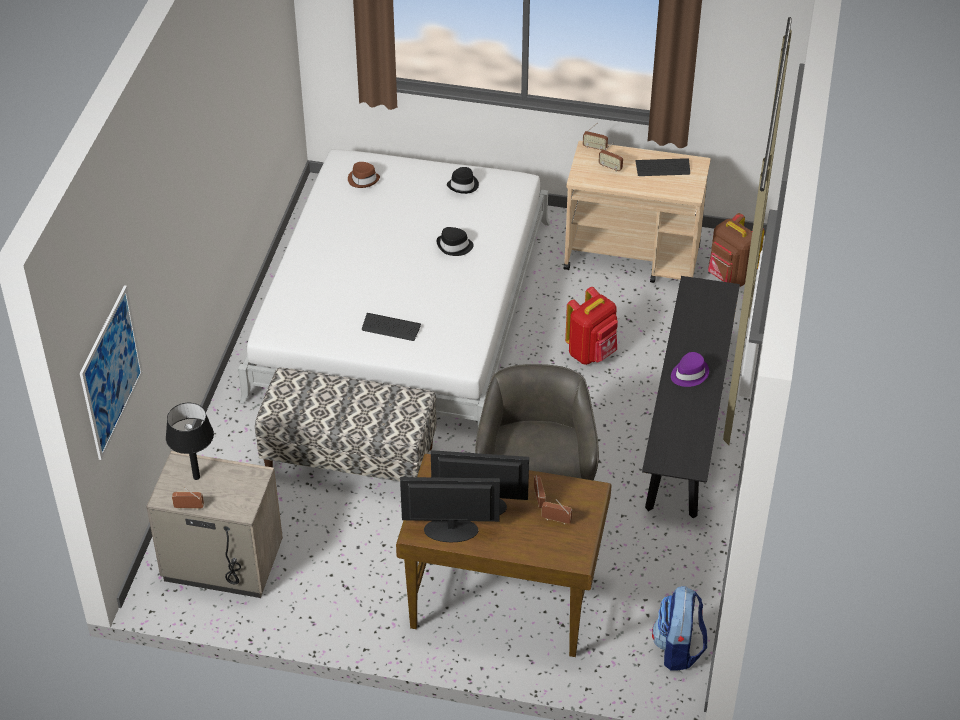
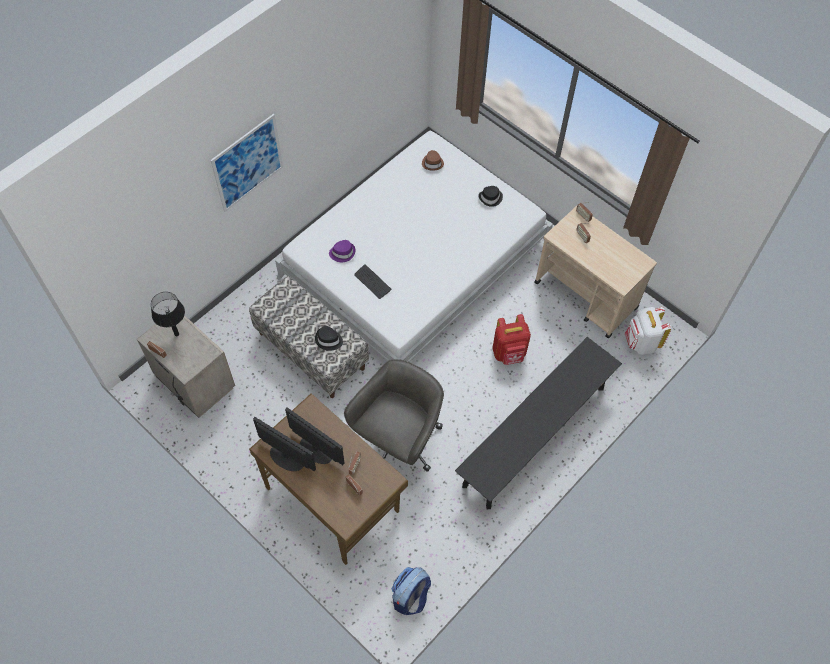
camera: 30 degrees right, 15 degrees up
(111, 372) = (120, 257): picture -> picture (248, 163)
(454, 246) = (453, 241): black hat -> black hat (328, 340)
(662, 168) = (617, 255): keyboard -> none
(689, 374) = (537, 414): purple hat -> purple hat (342, 252)
(730, 276) = (641, 343): brown backpack -> white backpack

